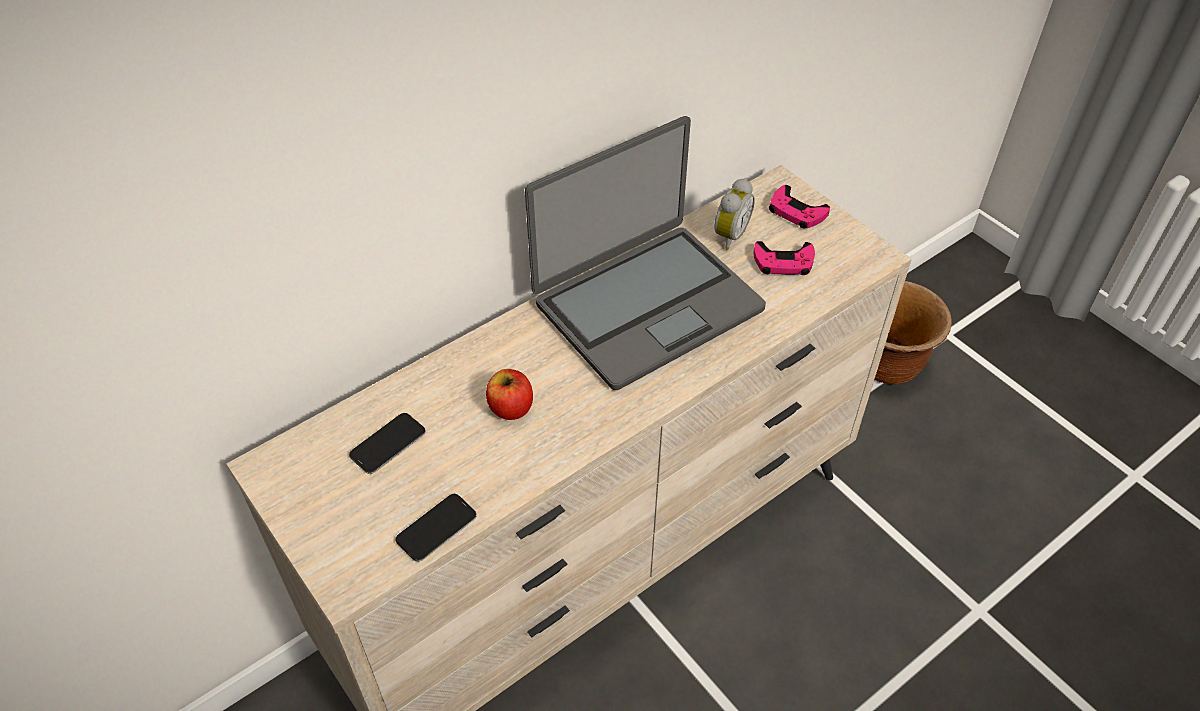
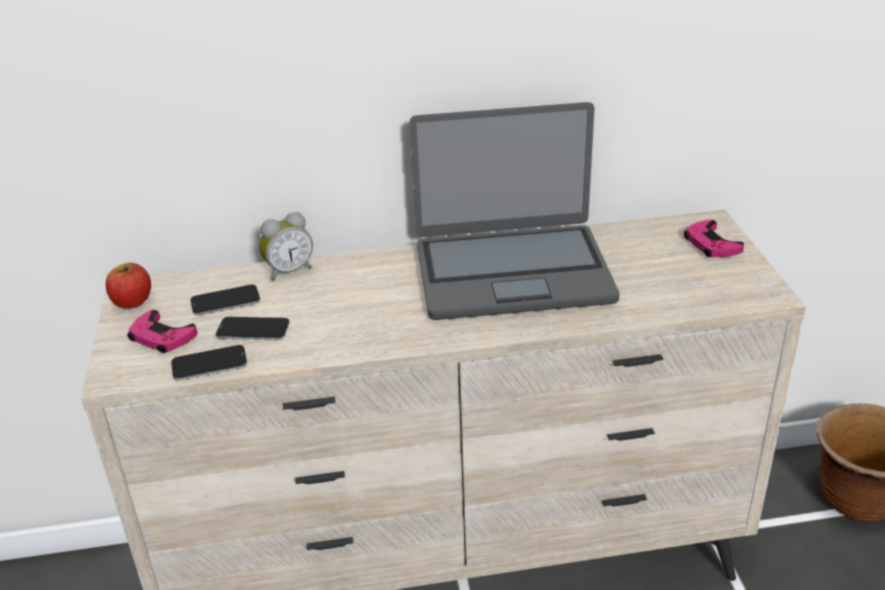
camera: 30 degrees right, 15 degrees down
(447, 469) = (253, 330): none -> phone
(510, 408) = (337, 307): apple -> apple (132, 301)
(728, 235) = (629, 245): alarm clock -> alarm clock (288, 271)
(783, 262) = (667, 276): pink game controller -> pink game controller (161, 337)

